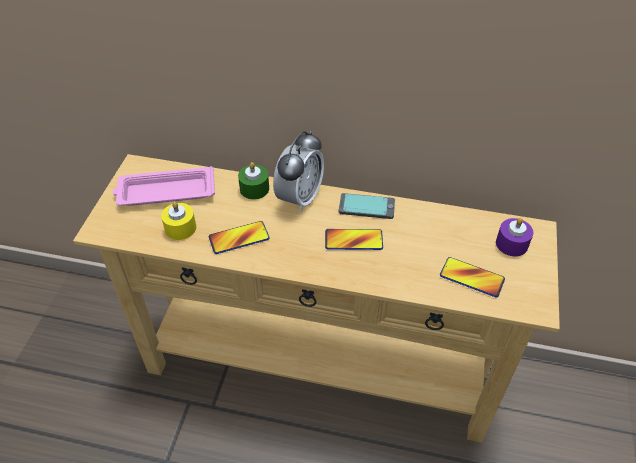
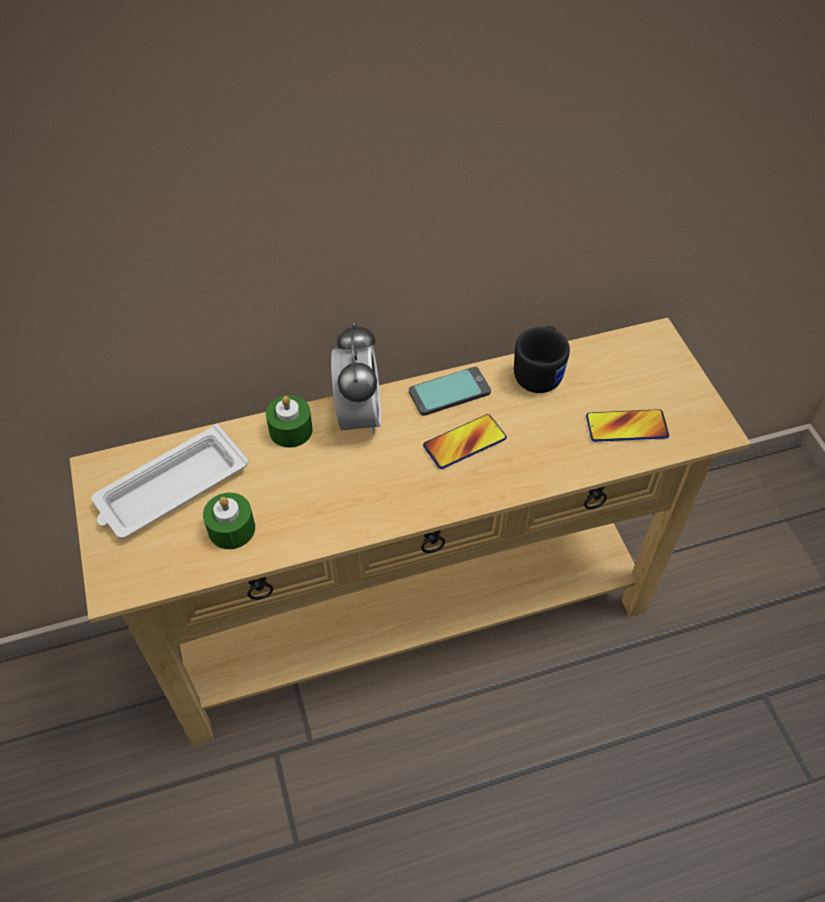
camera: 30 degrees left, 5 degrees up
(165, 192) = (170, 489): pink tray -> white tray
(180, 228) = (231, 529): yellow candle -> green candle
(239, 238) = (321, 506): phone -> none
(436, 220) = (540, 372): none -> black mug
(511, 244) = (641, 365): purple candle -> none

